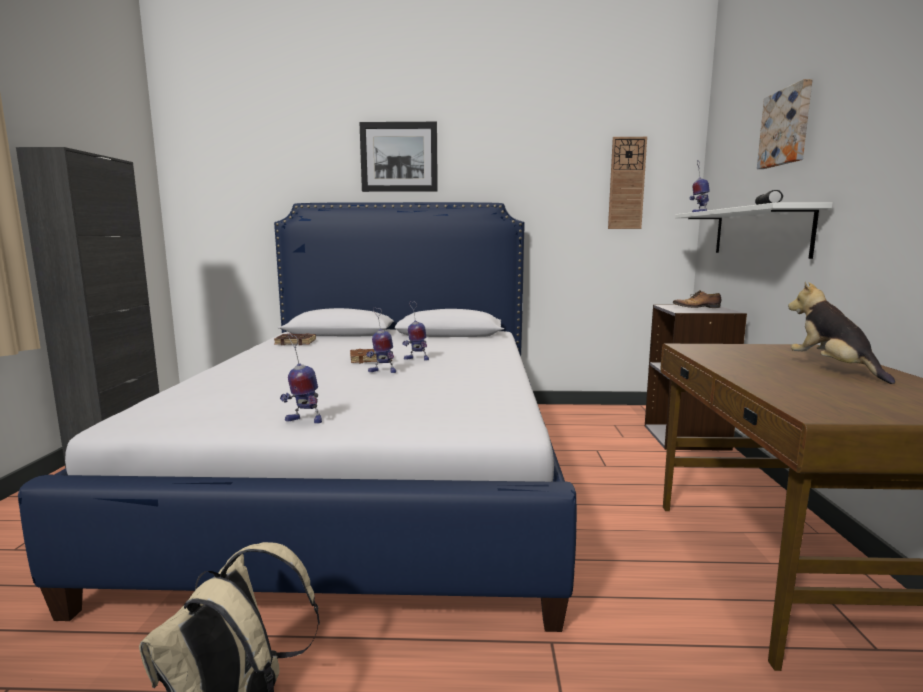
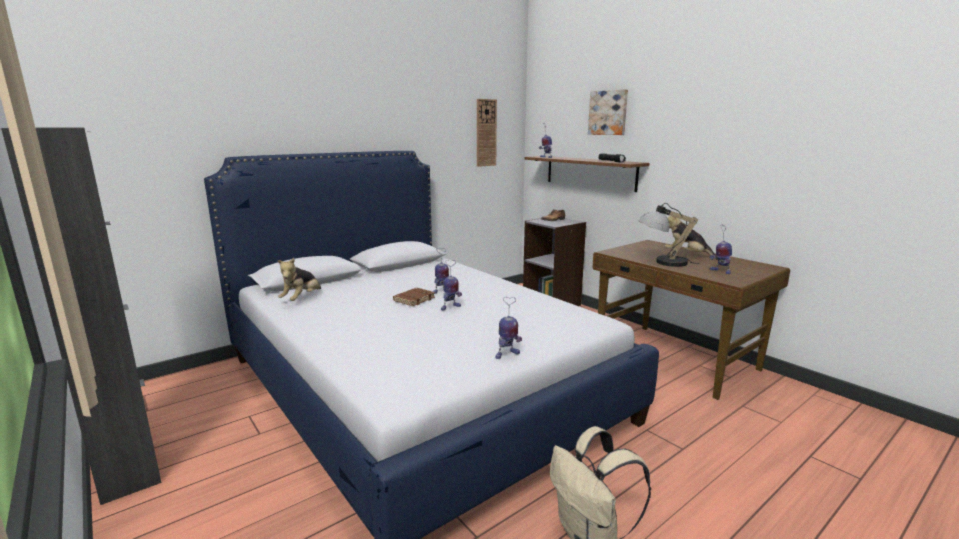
camera: 40 degrees left, 5 degrees up
(296, 342) = (302, 299): brown book -> plush toy
(399, 157) = (322, 110): picture -> none
(745, 368) = (662, 262): none -> table lamp
(759, 232) = (590, 172): white shelf -> brown shelf
(835, 396) = (720, 271): none -> toy robot

